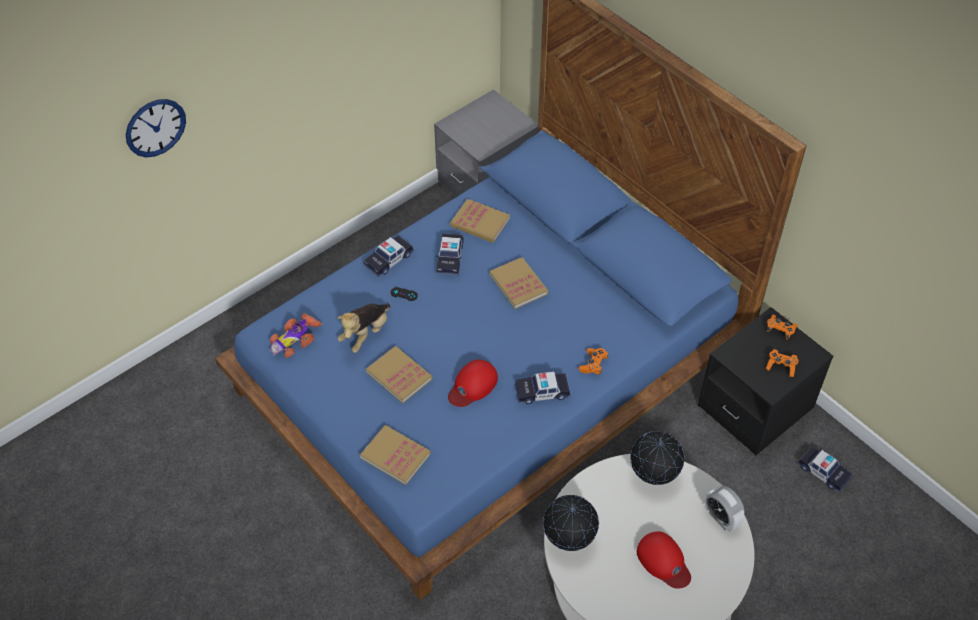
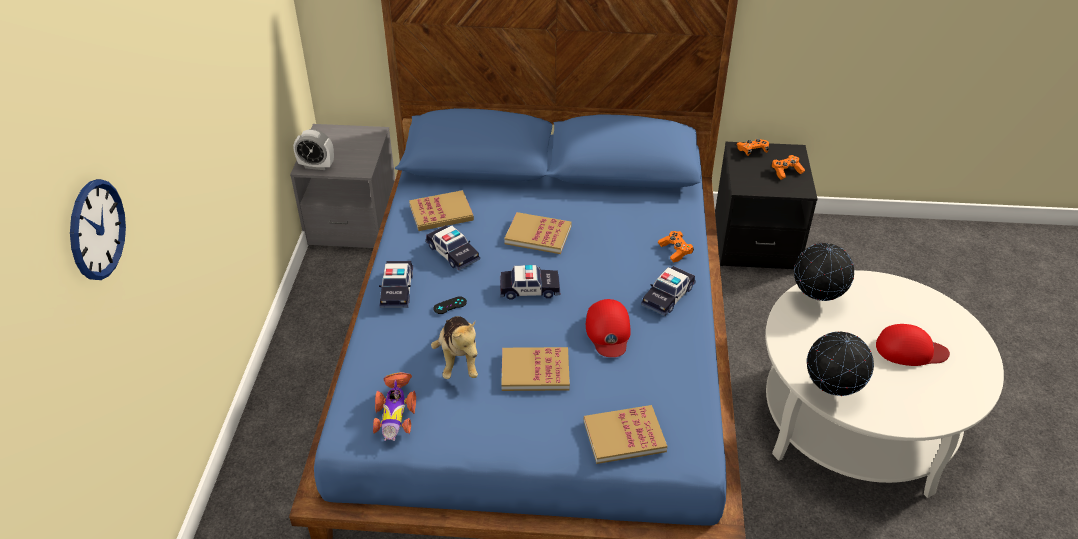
camera: 45 degrees left, 10 degrees down
(721, 518) = (898, 291): alarm clock -> alarm clock (316, 166)
(823, 472) = (850, 249): toy car -> toy car (529, 289)

